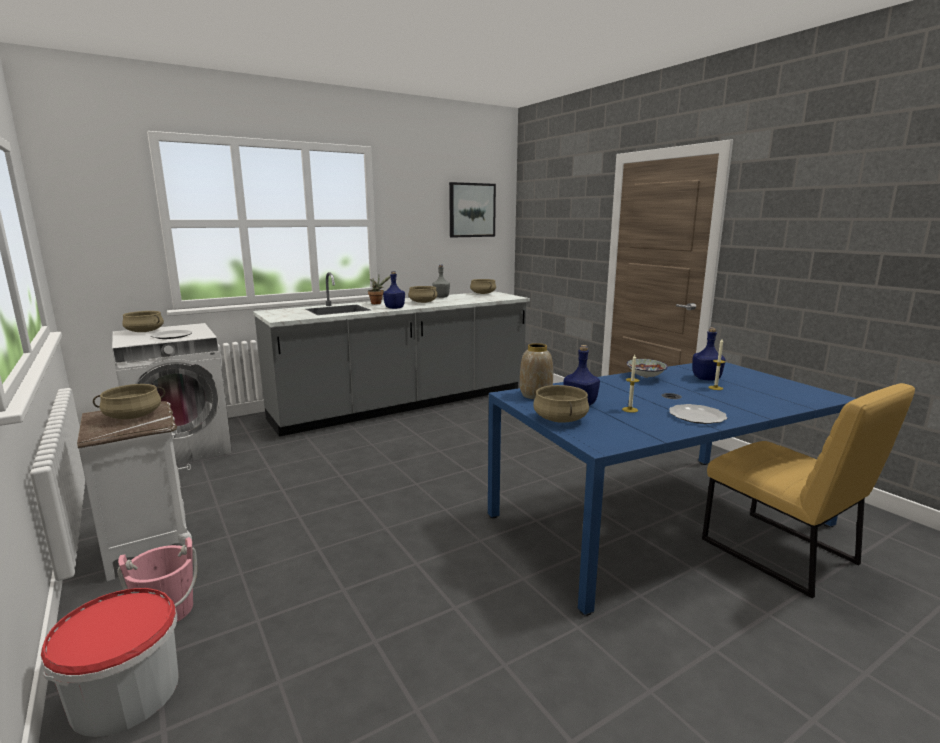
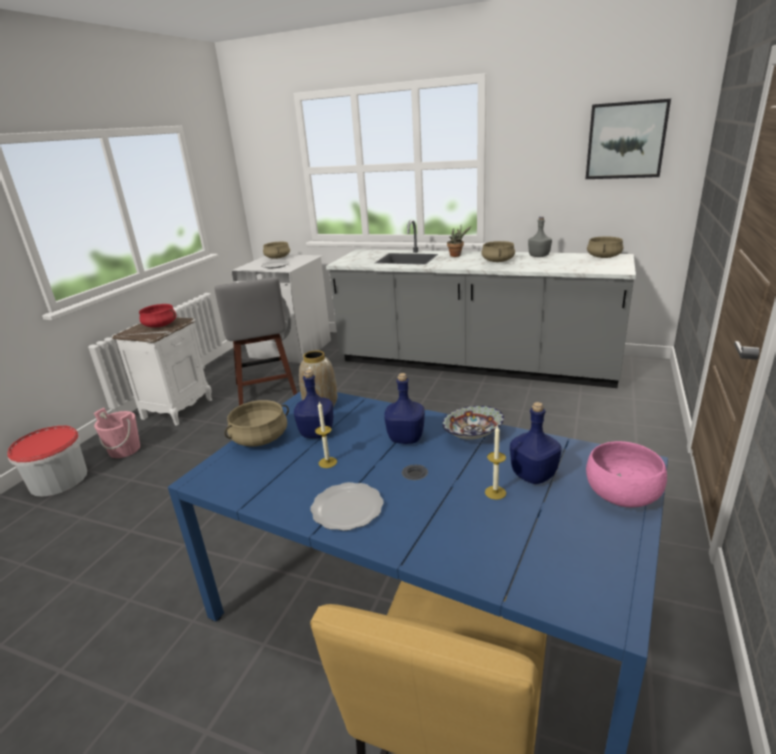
camera: 55 degrees right, 10 degrees up
(133, 416) = (160, 325): beige cooking pot -> red cooking pot
(240, 485) = (265, 390): none -> grey stool
(394, 308) = (448, 265): blue bottle -> blue bottle (405, 438)
(742, 372) = (622, 495): none -> pink bowl

